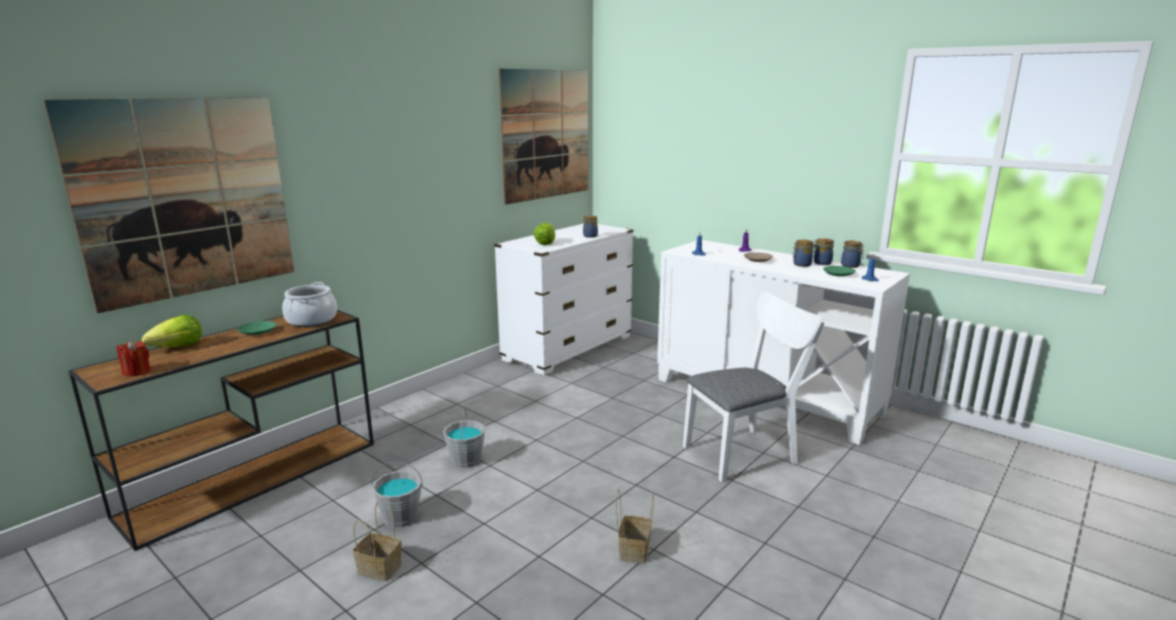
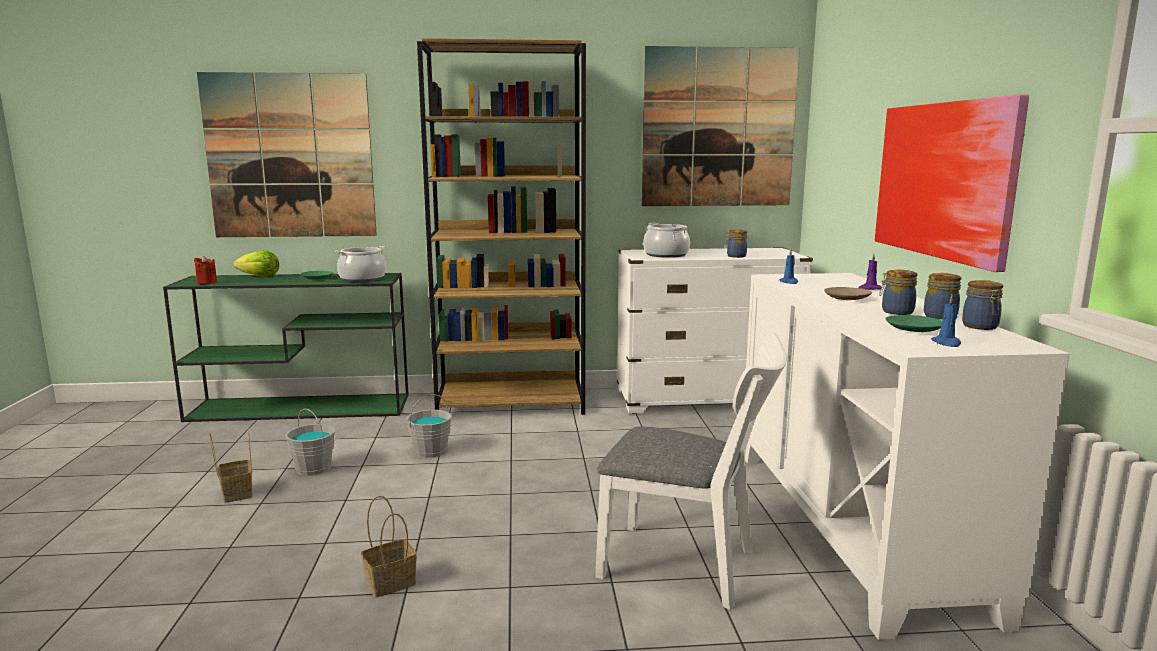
camera: 45 degrees right, 5 degrees down
(255, 477) = (303, 407): brown console table -> green console table
(446, 399) = (512, 403): none -> brown bookcase
(545, 243) = (666, 255): lettuce -> cooking pot
(765, 177) = (943, 180): none -> picture

